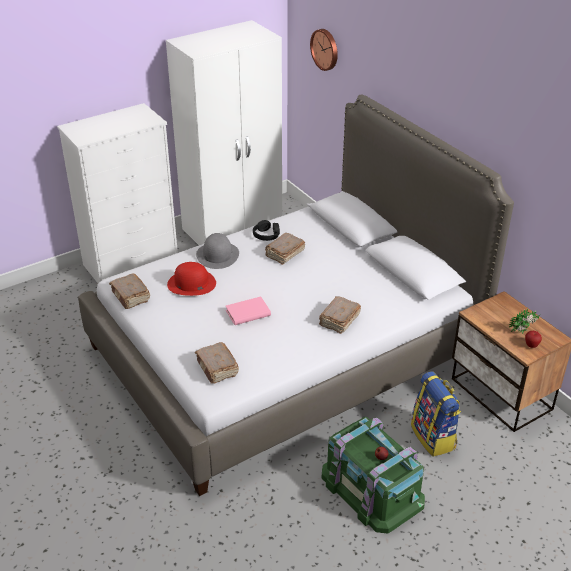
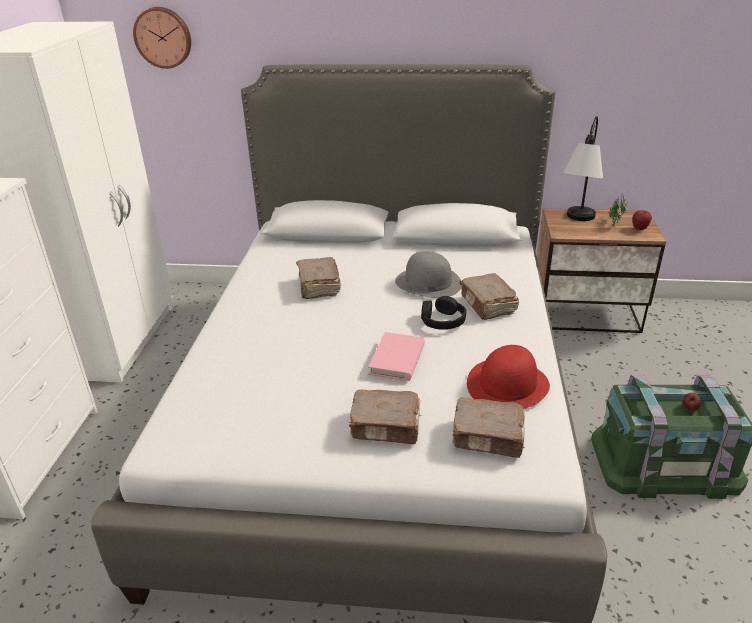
camera: 50 degrees left, 5 degrees down
(130, 297) = (219, 450): brown book -> brown book (386, 427)
(191, 283) = (275, 376): red hat -> red hat (507, 385)
(217, 255) = (245, 331): grey hat -> grey hat (428, 282)
(266, 235) = (263, 283): black headphones -> black headphones (442, 321)
(434, 437) = (614, 380): backpack -> none
(500, 314) = (576, 222): none -> table lamp

